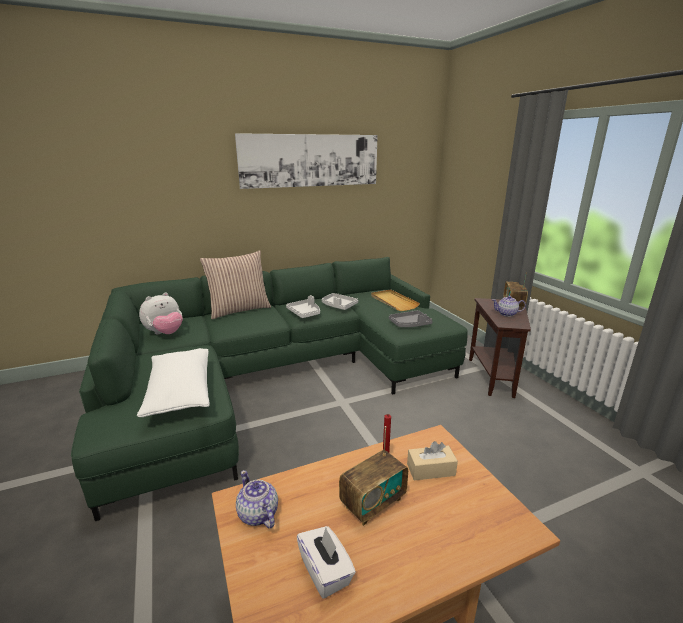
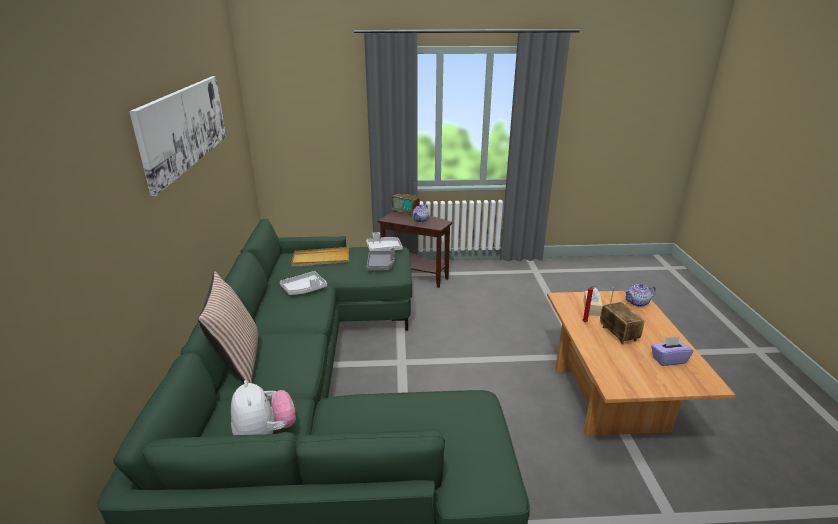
camera: 70 degrees left, 5 degrees up
(180, 393) = (444, 420): white pillow -> none
(258, 514) = (627, 379): teapot -> teapot (638, 303)
(305, 313) = (304, 313): grey tray -> grey tray (384, 249)
(325, 572) = (668, 360): white tissue box -> purple tissue box

